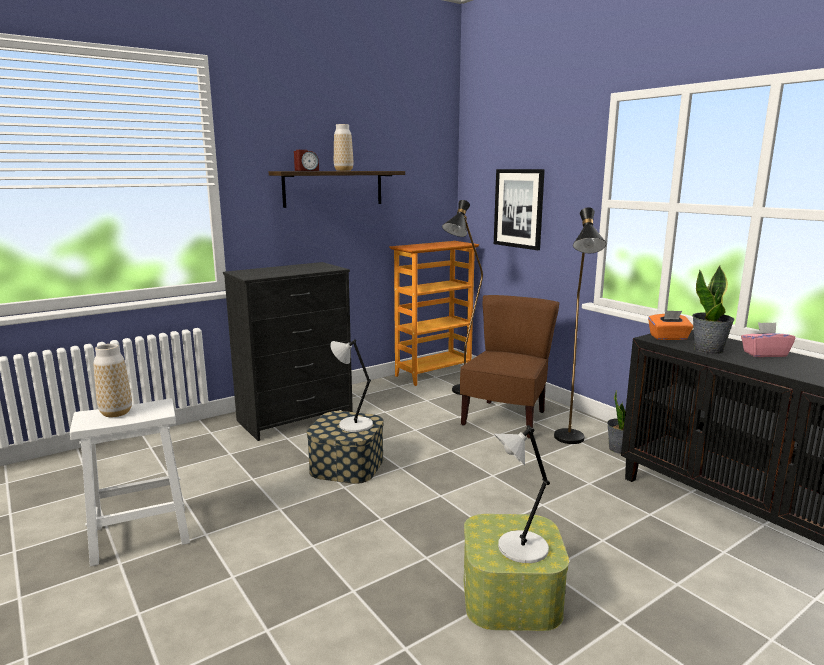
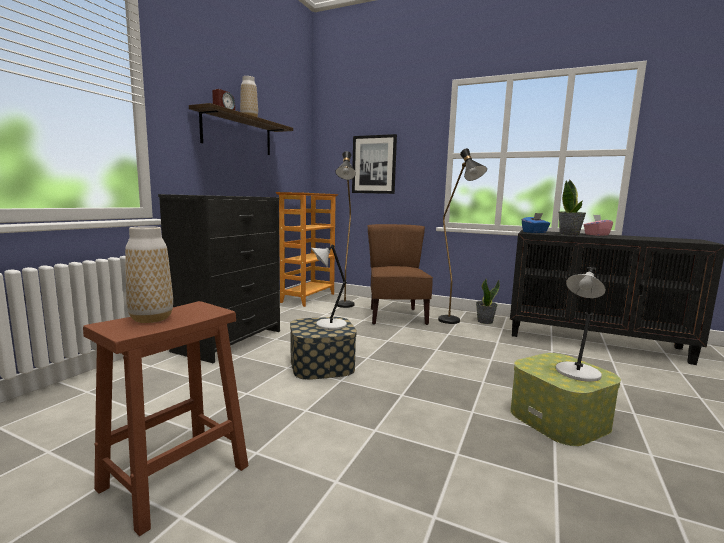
camera: 30 degrees left, 5 degrees down
(139, 535) = (173, 479): white stool -> brown stool
(668, 338) = (535, 232): orange tissue box -> blue tissue box

